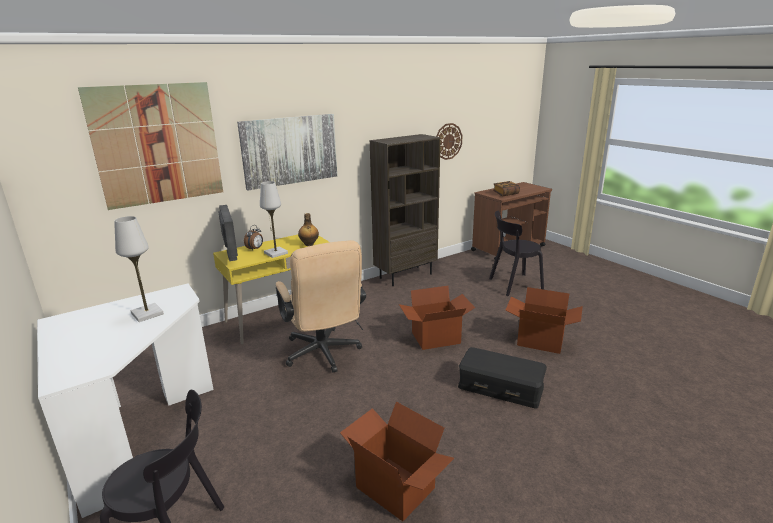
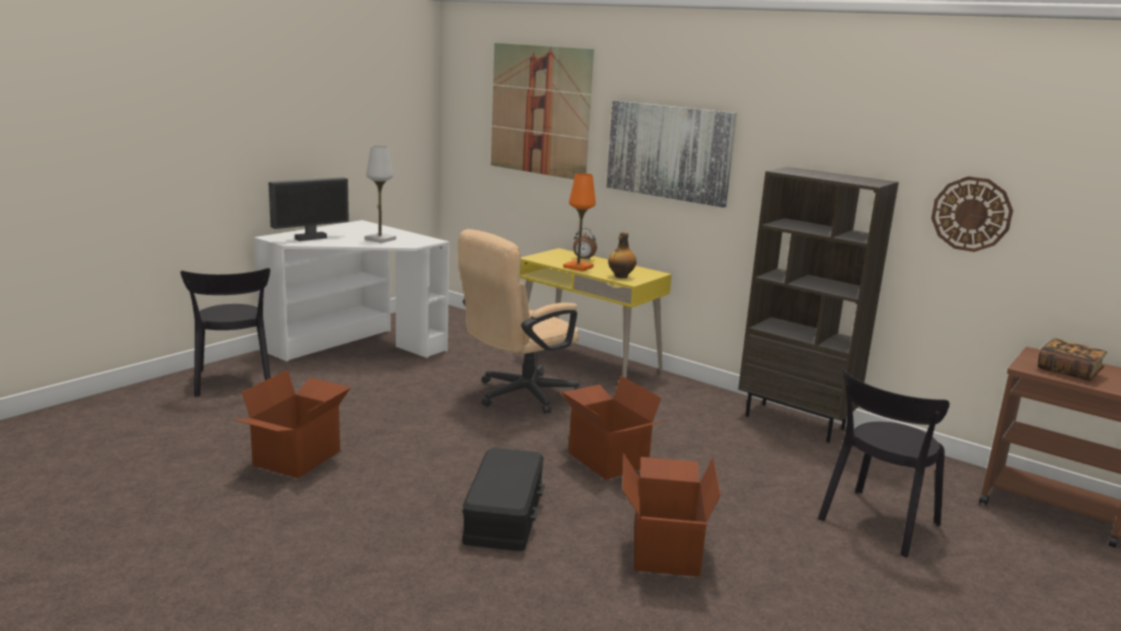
camera: 70 degrees right, 5 degrees down
(231, 256) = (552, 254): monitor -> monitor (310, 238)
(276, 253) = (578, 267): white table lamp -> orange table lamp
(513, 285) = (876, 524): black chair -> black chair turned 105 degrees counterclockwise

